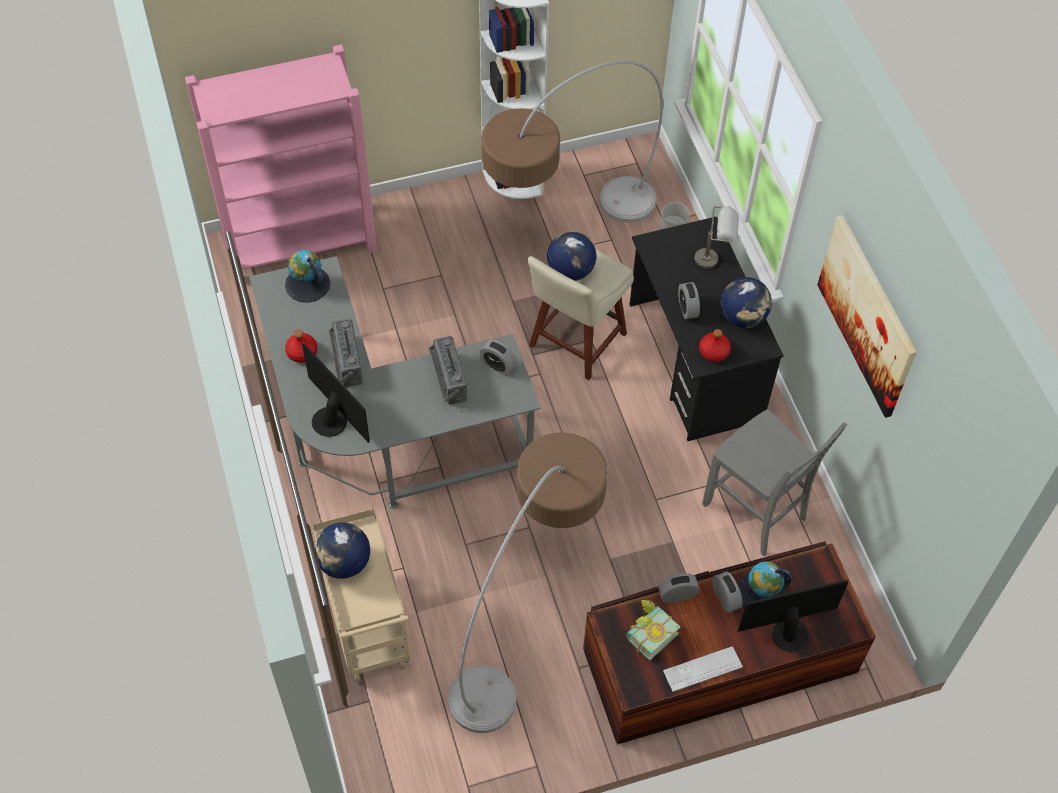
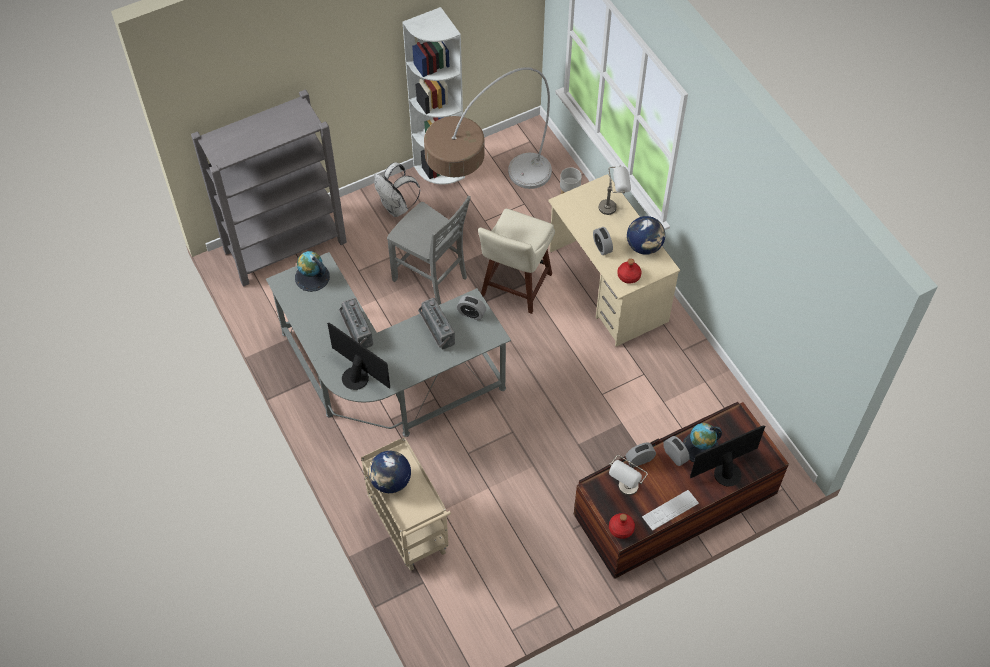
camera: 10 degrees left, 0 degrees up
(300, 243) = (285, 246): pink bookcase -> grey bookcase
(302, 353) = (321, 330): red bottle -> red bottle (621, 529)
(449, 218) = (396, 207): none -> white backpack
(526, 623) = (527, 503): floor lamp -> none
(570, 271) = (507, 233): globe -> none
(648, 633) = (625, 492): book -> grey table lamp
(694, 362) = (607, 286): black desk -> beige desk
(756, 512) = (678, 390): grey chair -> grey chair (431, 279)
(867, 315) = (744, 230): picture -> none

